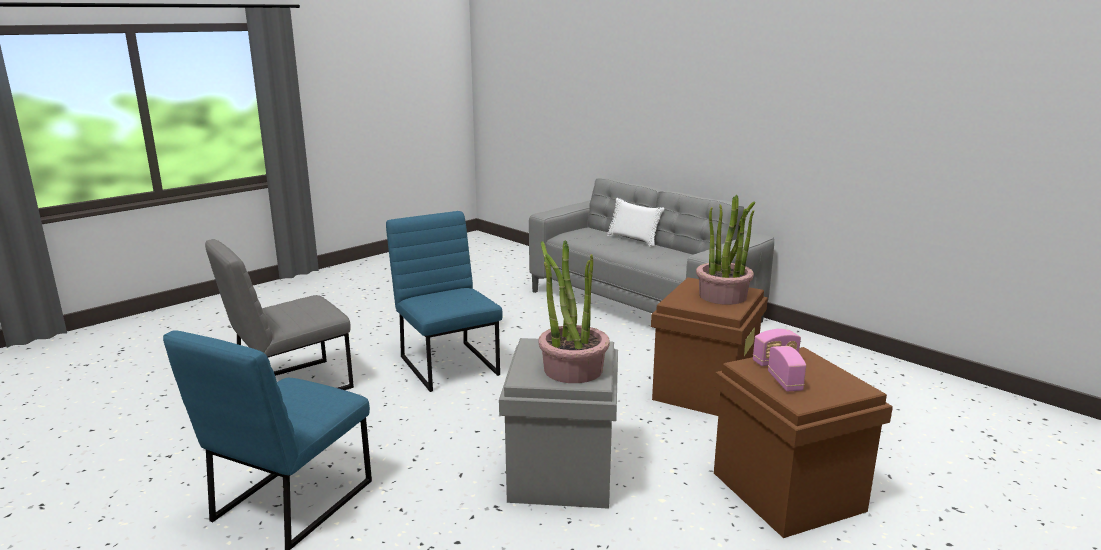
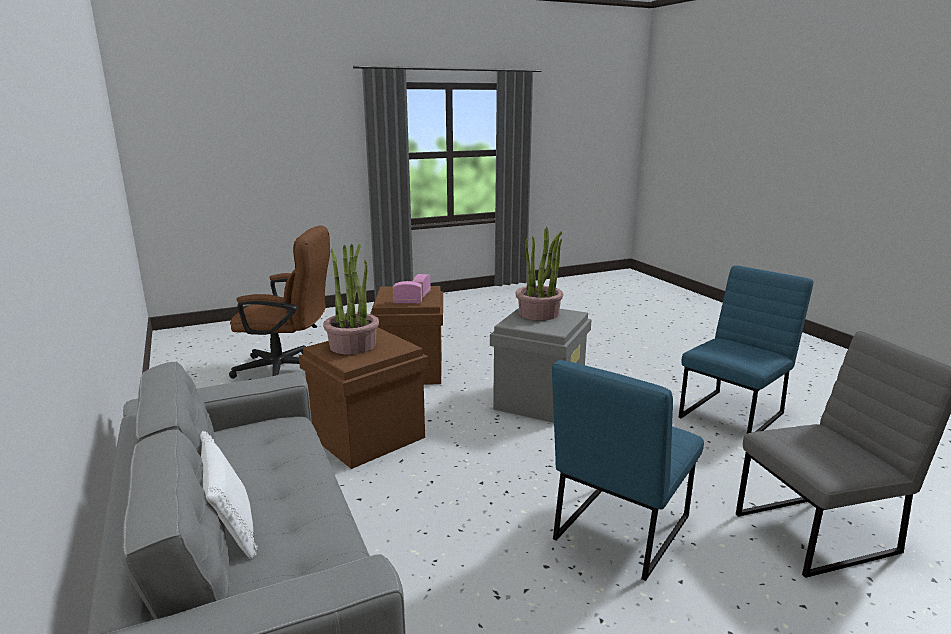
camera: 160 degrees left, 0 degrees up
(448, 364) = (619, 529): blue chair -> blue chair turned 45 degrees clockwise
(944, 454) = (288, 369): none -> brown office chair

